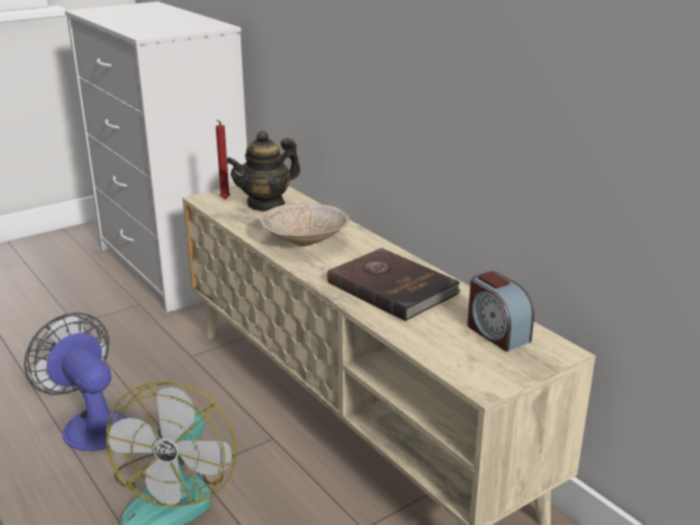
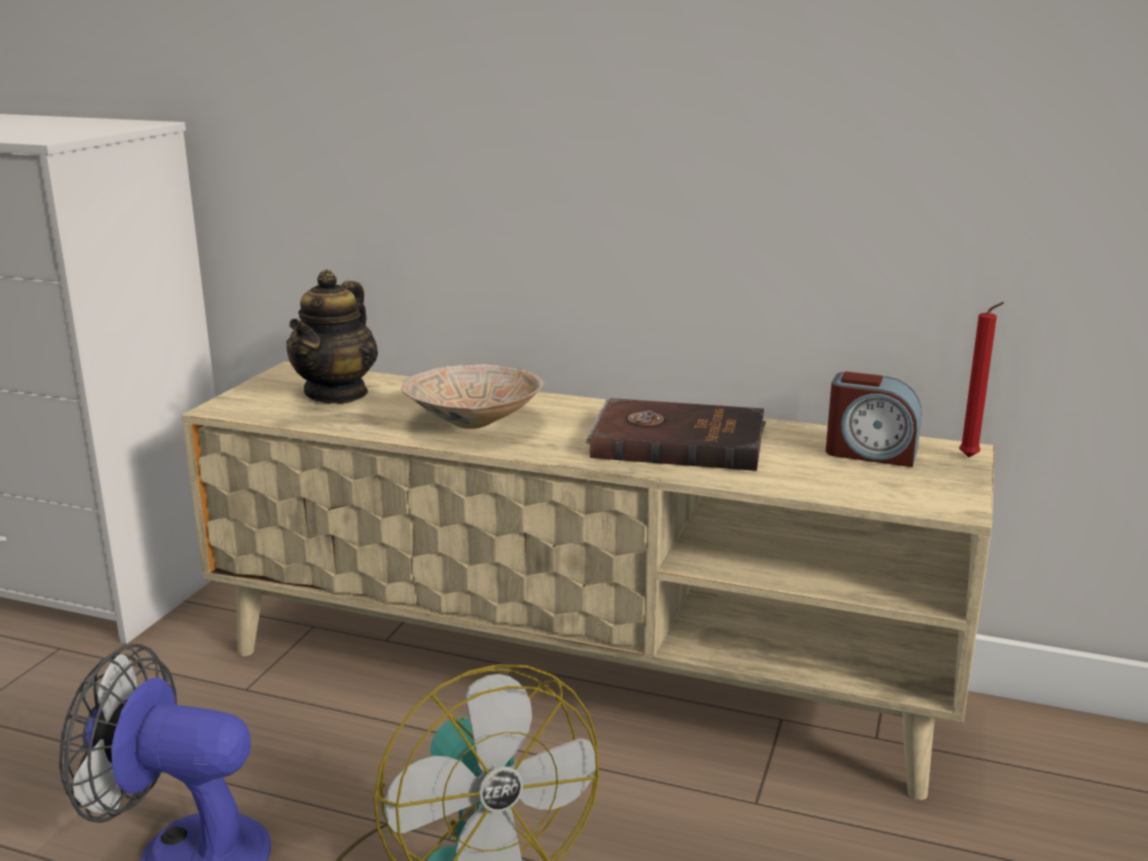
camera: 35 degrees left, 5 degrees down
(224, 199) = (260, 402): red candle -> red candle (971, 458)

